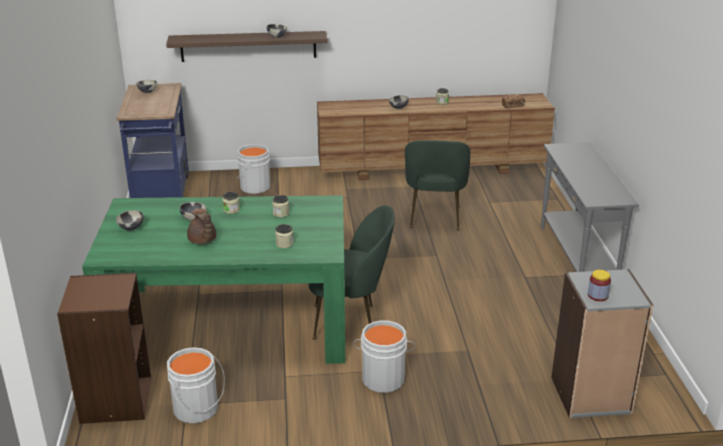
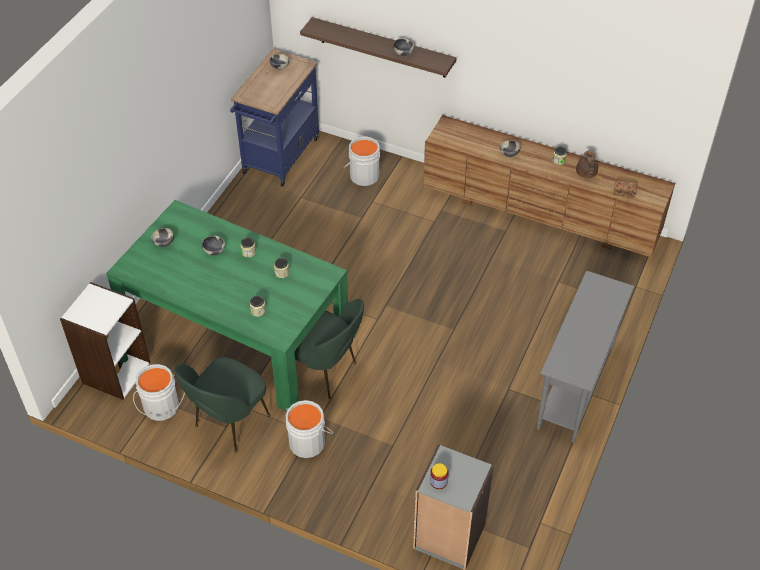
camera: 30 degrees right, 20 degrees up
(115, 400) = (115, 372): brown bookcase -> white bookcase
(202, 241) = (203, 281): brown teapot -> brown teapot (586, 174)
(434, 220) = (487, 284): green chair -> green chair (228, 425)

